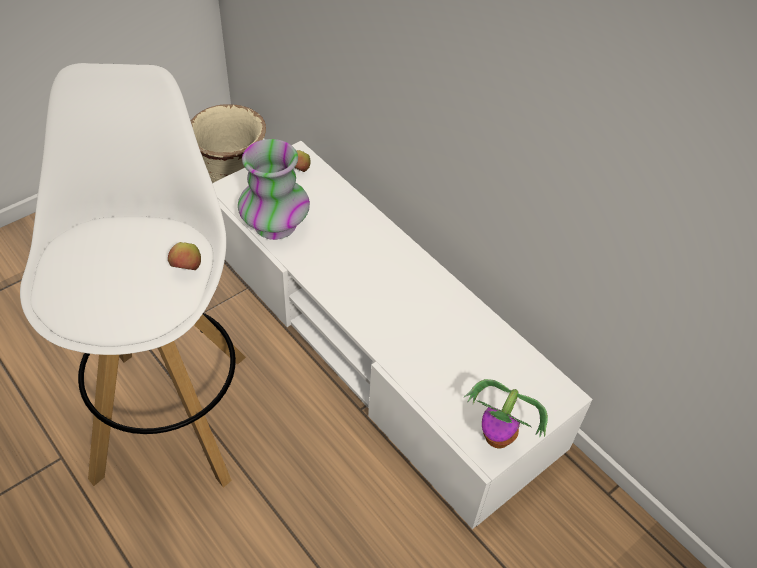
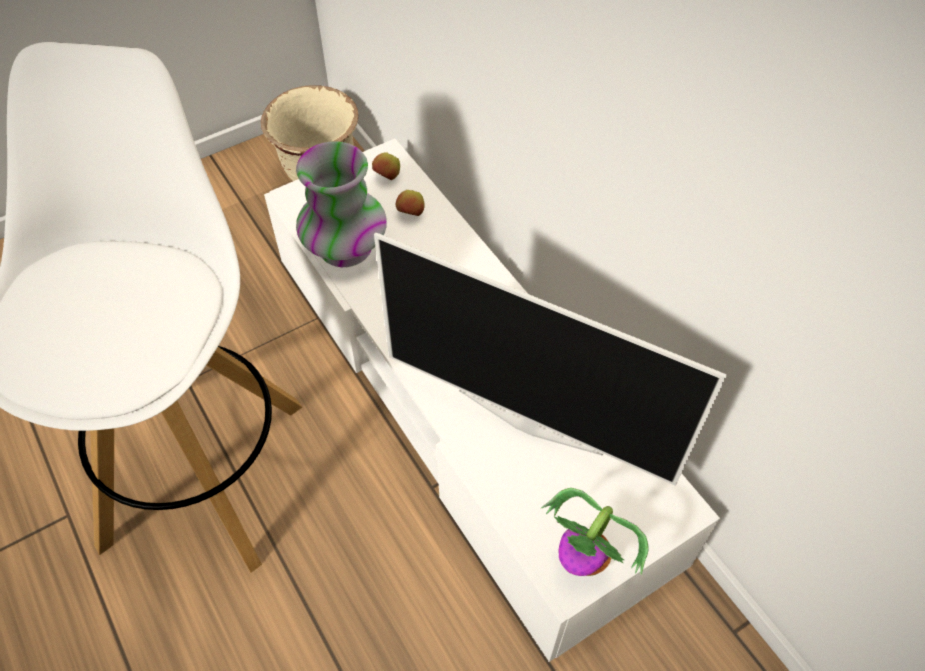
camera: 10 degrees right, 5 degrees up
(187, 268) = (182, 320): apple -> apple (411, 214)
(440, 341) = (530, 420): none -> television

